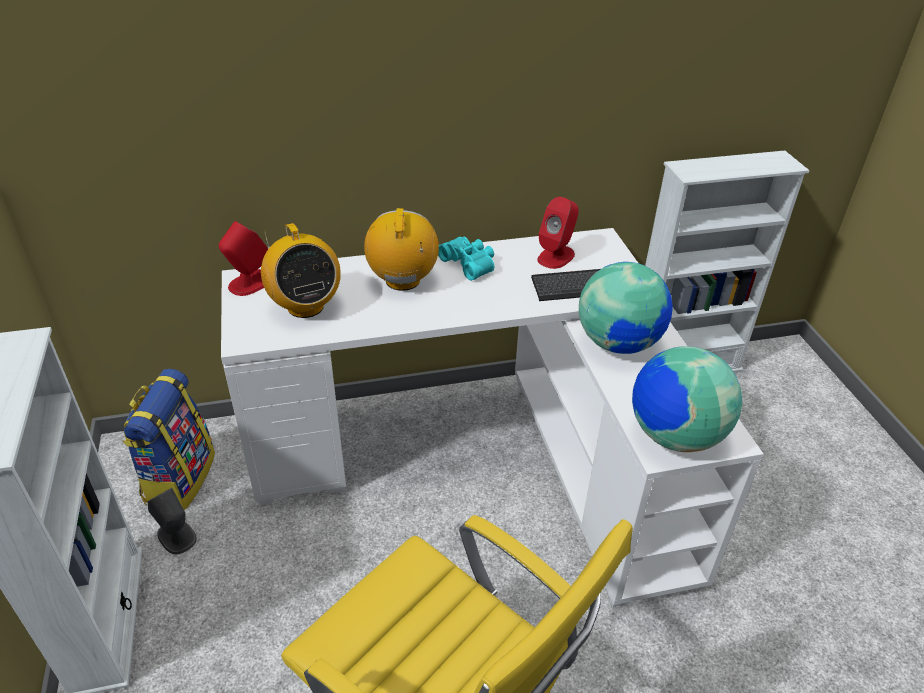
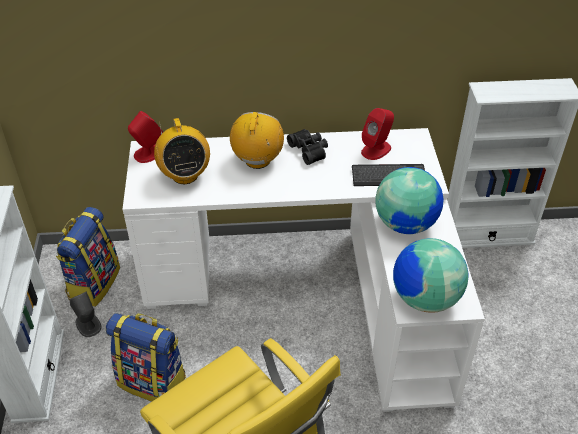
camera: 10 degrees right, 5 degrees up
(282, 606) = (153, 381): none -> backpack
(470, 263) = (310, 150): turquoise binoculars -> black binoculars

